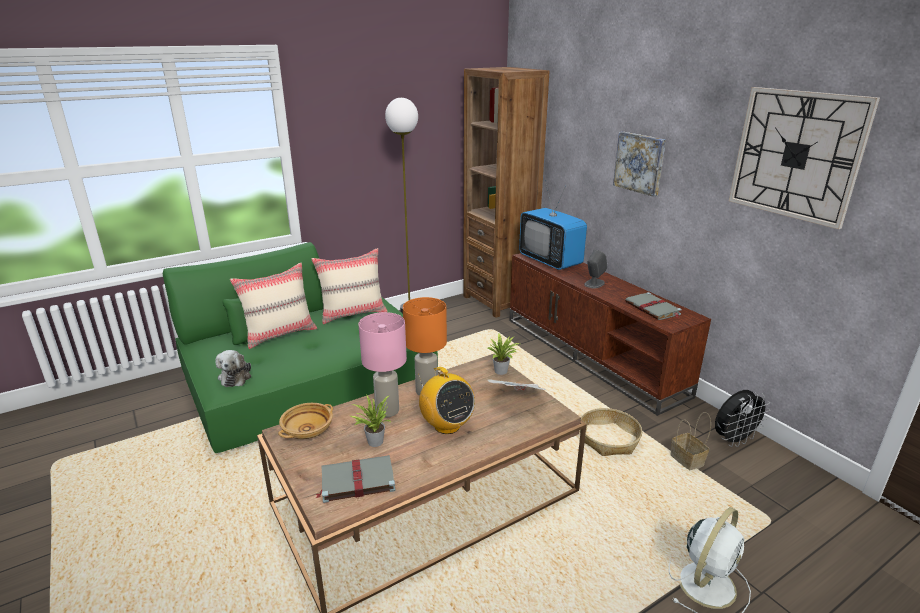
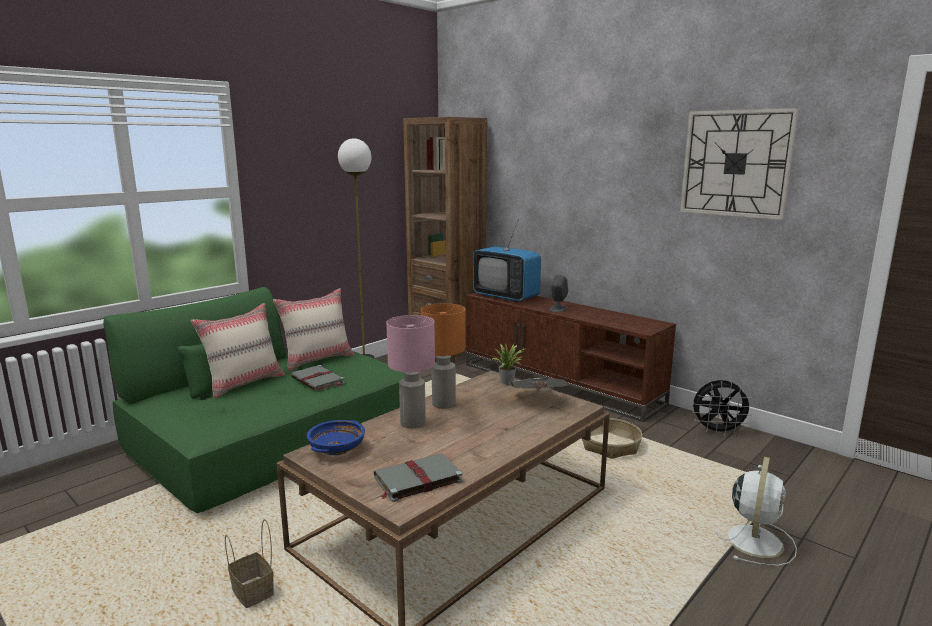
camera: 15 degrees left, 10 degrees down
(236, 376) = (213, 423): plush toy -> none
(307, 431) = (337, 449): beige bowl -> blue bowl
(373, 441) = (414, 447): potted plant -> none
(446, 425) = (481, 427): radio -> none
(640, 163) = (589, 191): picture -> none
(653, 308) = (622, 321): grey book -> grey book (318, 381)
(688, 461) = (688, 452): basket -> basket (254, 593)
(733, 440) = (717, 431): black fan -> black fan turned 45 degrees clockwise

